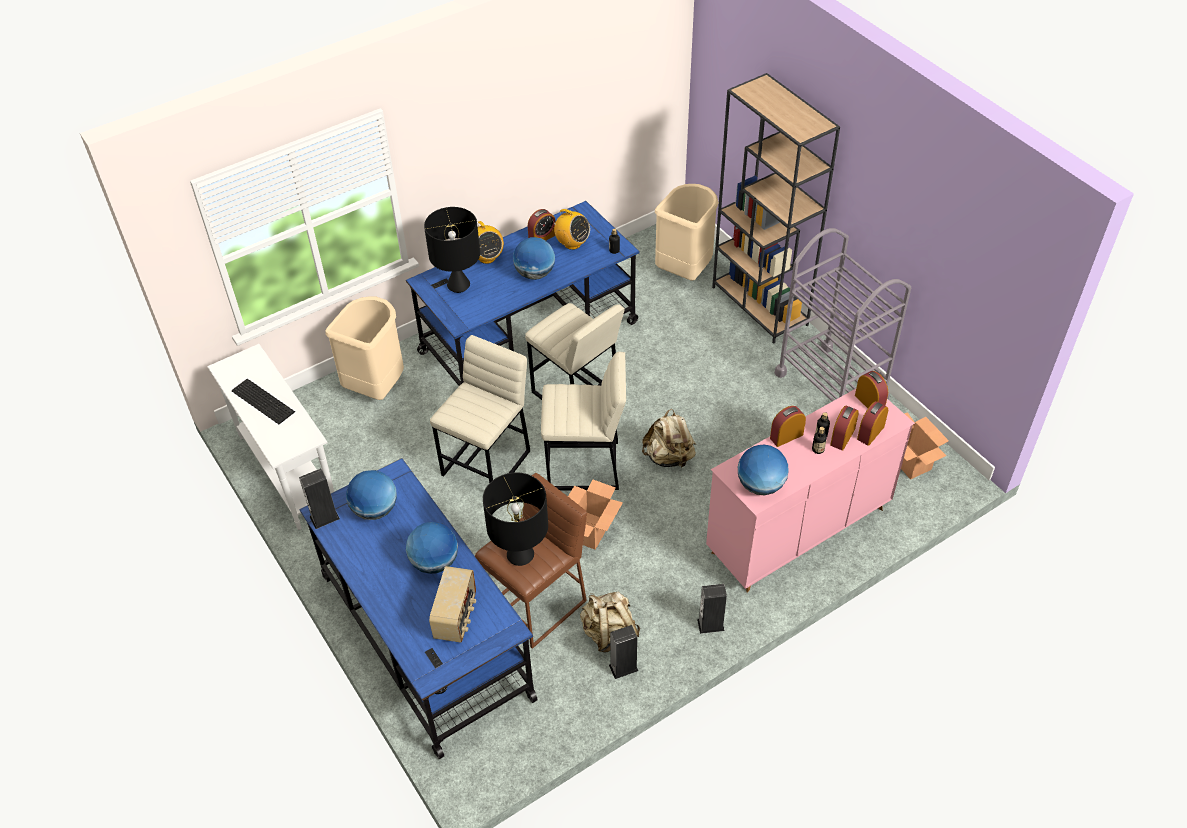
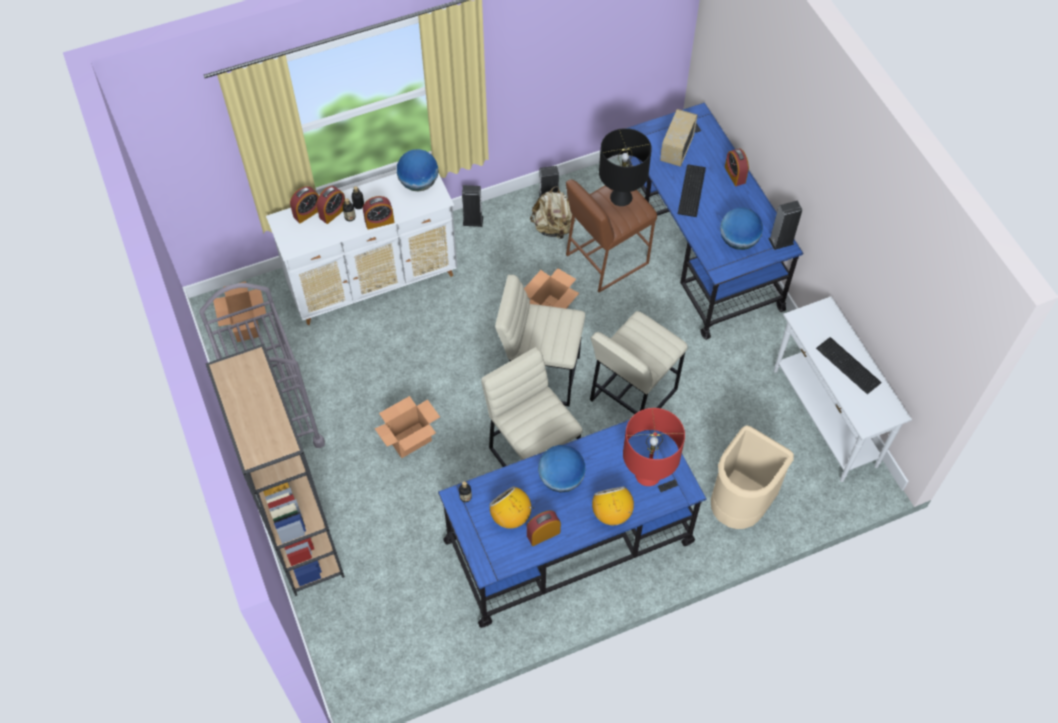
camera: 170 degrees left, 10 degrees up
(434, 562) = (690, 191): globe -> keyboard
(459, 286) = (647, 476): black table lamp -> red table lamp
(669, 457) = (460, 369): beige backpack -> none
(684, 270) = (366, 611): beige trash can -> none
(696, 390) = (410, 439): none -> cardboard box
(798, 531) = (373, 281): pink cabinet -> white cabinet
(869, 402) = (293, 240): alarm clock -> alarm clock (735, 175)

